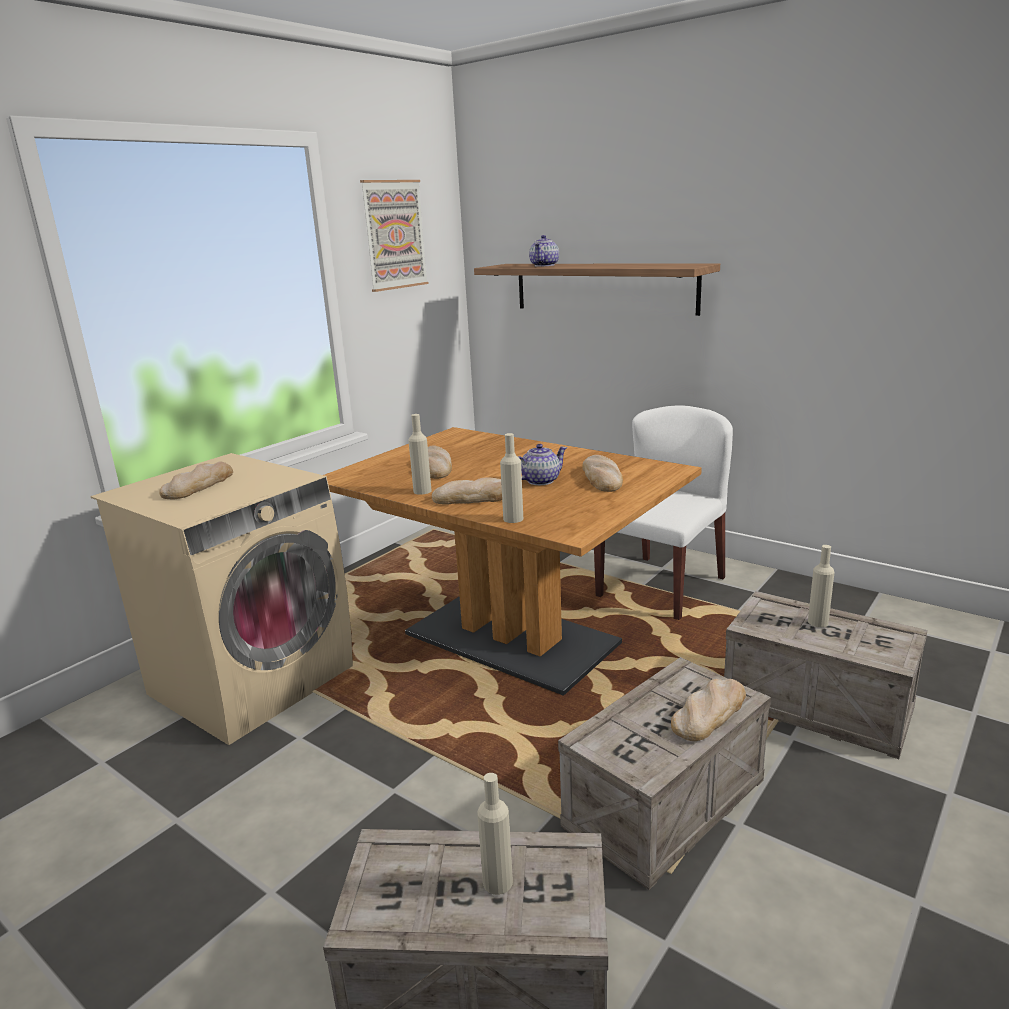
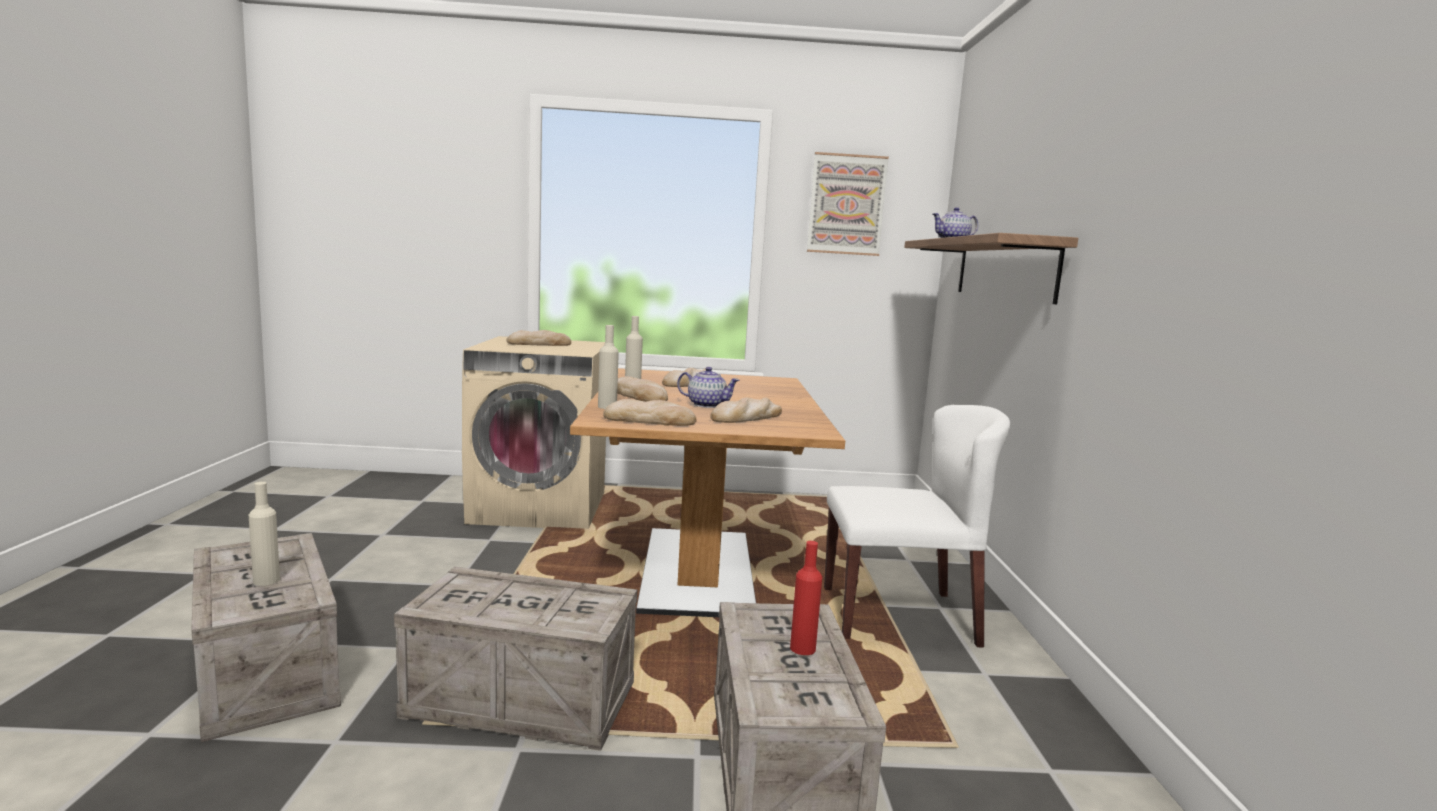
camera: 50 degrees right, 10 degrees down
(709, 713) = (545, 617): bread -> bread (649, 420)
(818, 622) = (802, 648): beige bottle -> red bottle

